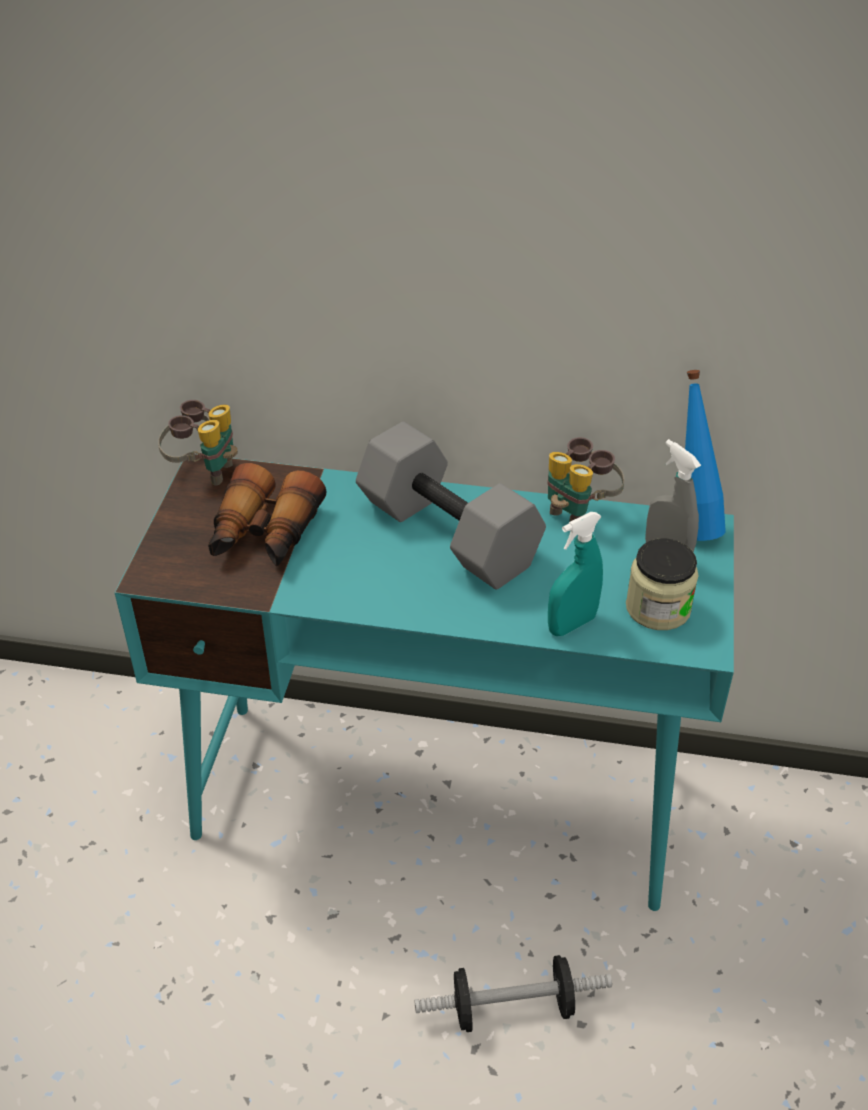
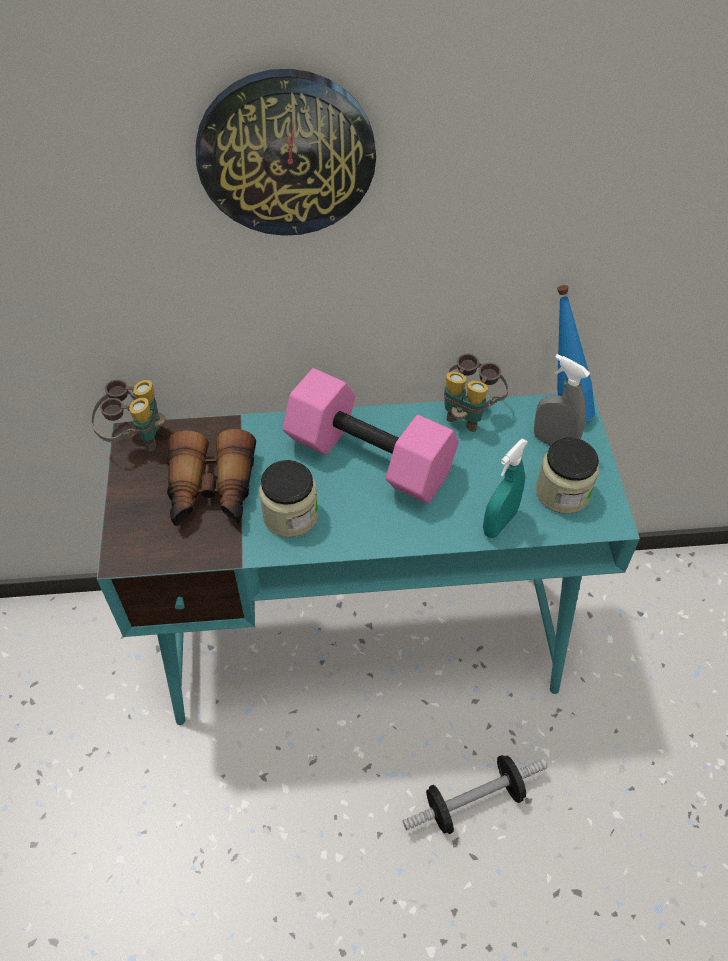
camera: 15 degrees left, 10 degrees up
(340, 572) = (290, 515): none -> jar
(391, 168) = (286, 154): none -> wall clock
(445, 534) = (367, 459): grey dumbbell -> pink dumbbell

